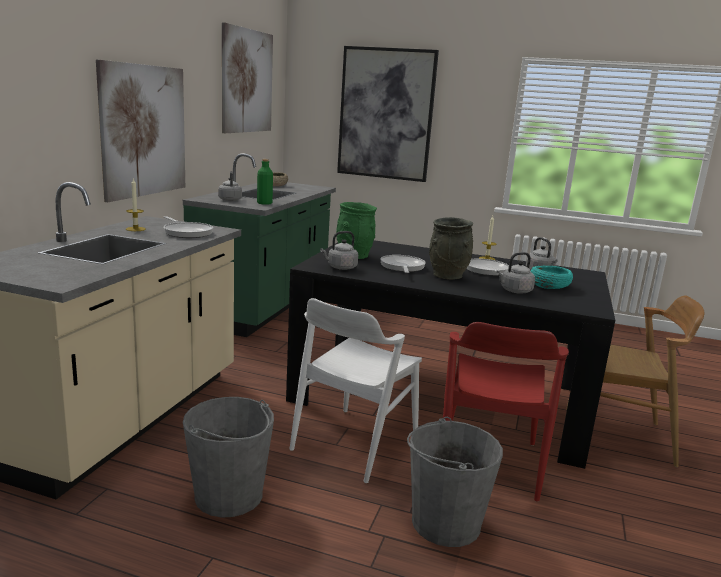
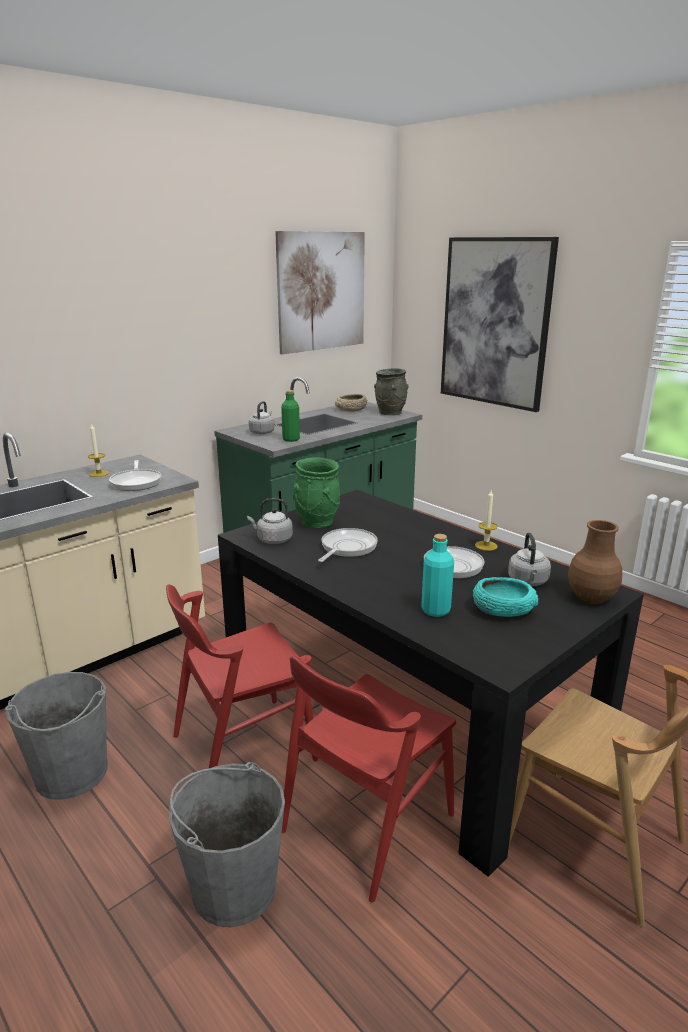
camera: 30 degrees right, 5 degrees up
(144, 131) = (157, 363): picture -> none
(354, 443) = (243, 747): white chair -> red chair
(447, 275) = (384, 569): grey vase -> grey vase (390, 413)
(514, 291) = (435, 610): grey kettle -> turquoise bottle
(583, 276) = (590, 597): none -> brown vase

